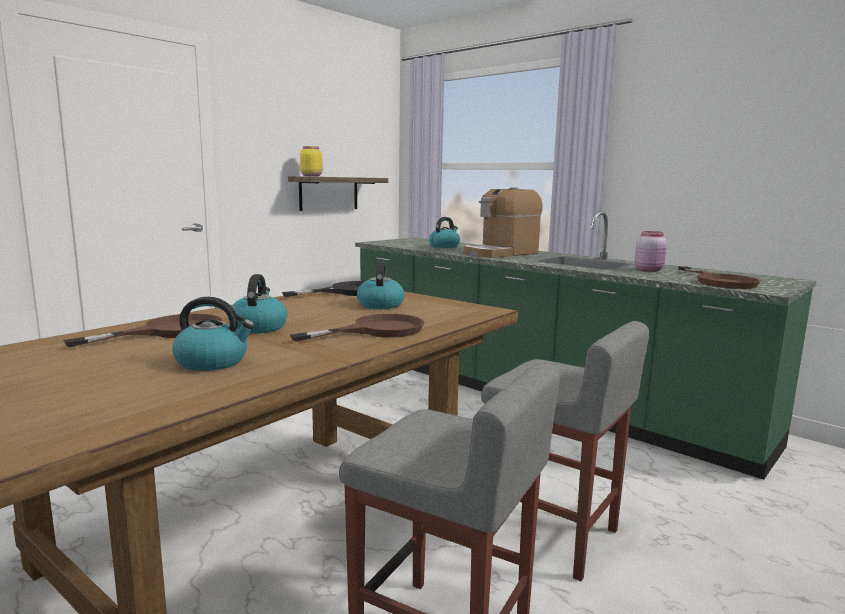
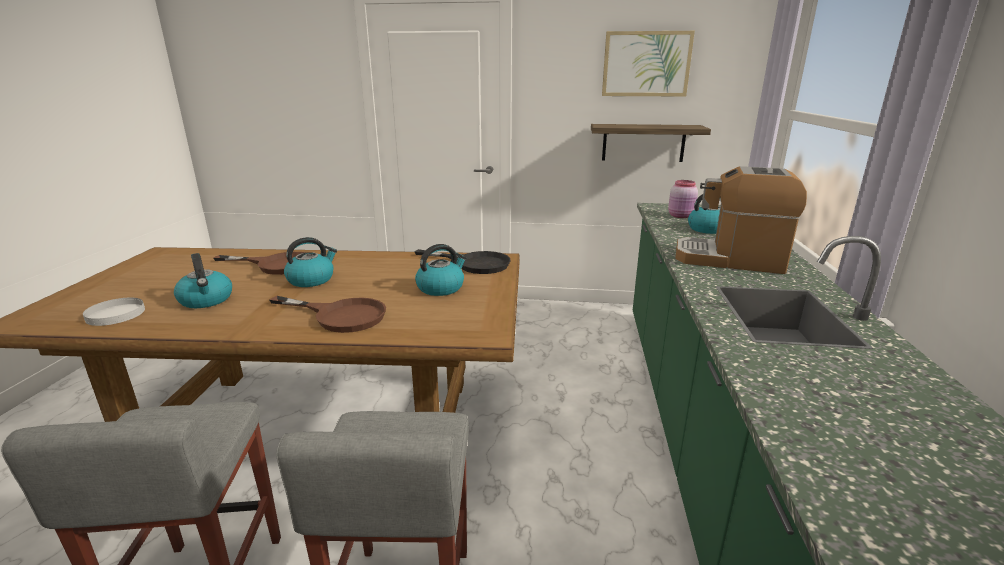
camera: 55 degrees right, 10 degrees up
(146, 400) = (115, 314): none -> white plate
(311, 176) = (609, 125): yellow jar -> none
(324, 124) = (646, 64): none -> picture
(649, 270) = (832, 372): pink jar -> pink jar (681, 216)
(720, 282) = (861, 464): brown frying pan -> none

